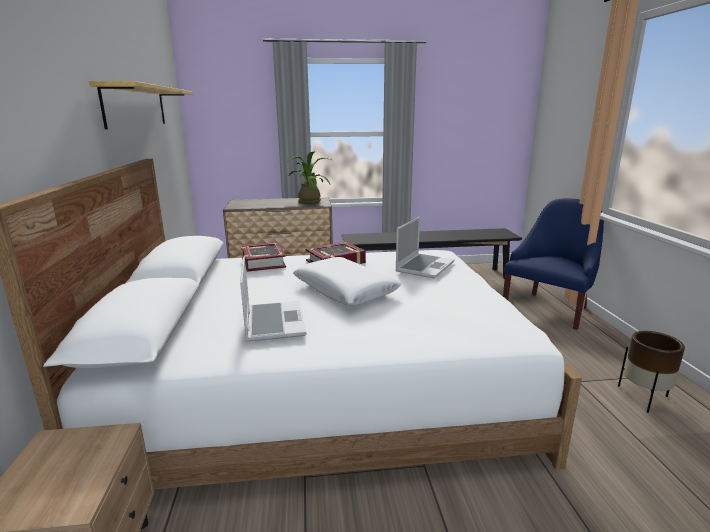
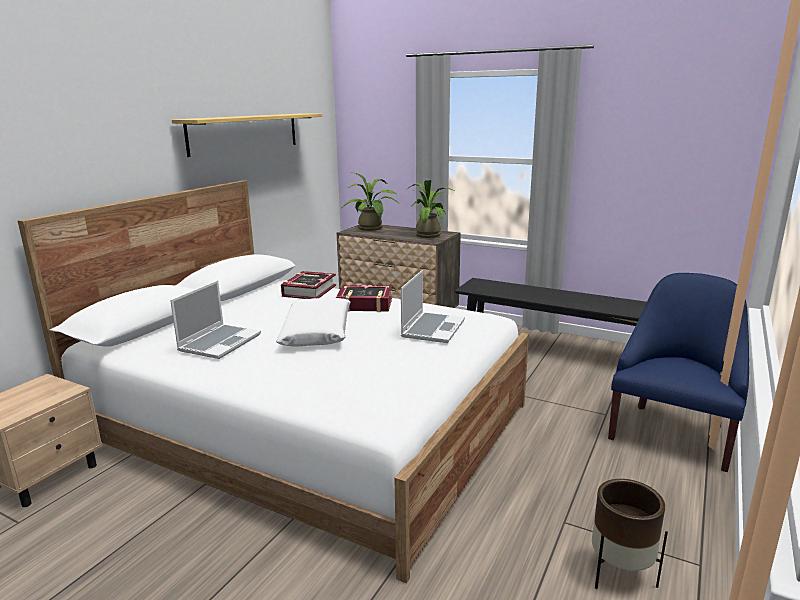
camera: 35 degrees right, 0 degrees up
(250, 203) = (372, 229): none -> potted plant
(424, 266) = (432, 328): laptop -> laptop turned 45 degrees counterclockwise
(549, 308) = (672, 433): blue armchair -> blue armchair turned 45 degrees counterclockwise

